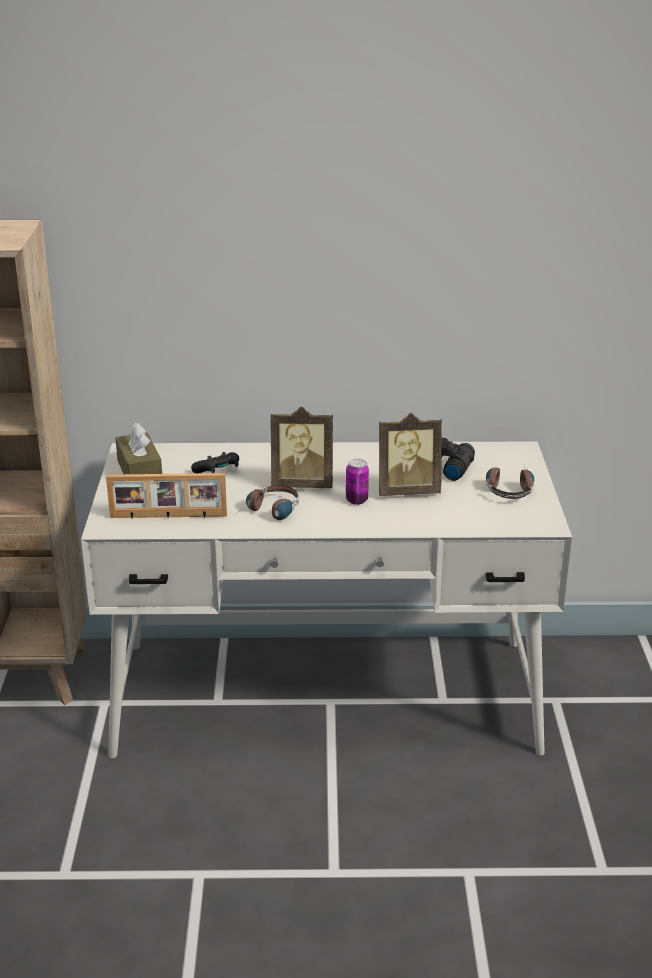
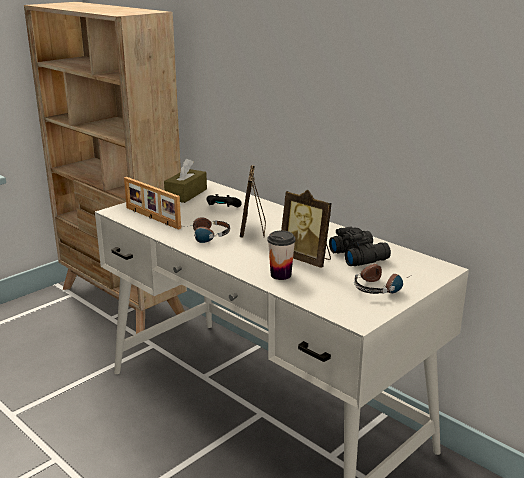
camera: 45 degrees right, 5 degrees down
(302, 484) = (253, 231): picture frame -> picture frame turned 45 degrees clockwise
(356, 500) = (264, 251): can -> none
(417, 516) = (281, 275): none -> cup

